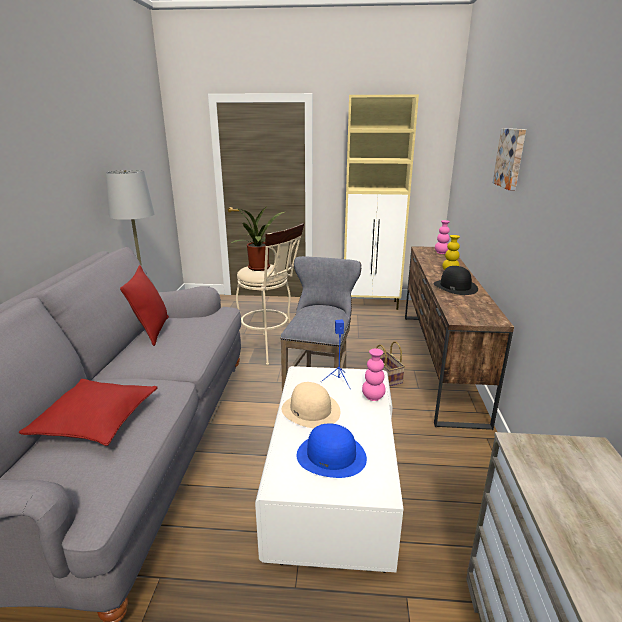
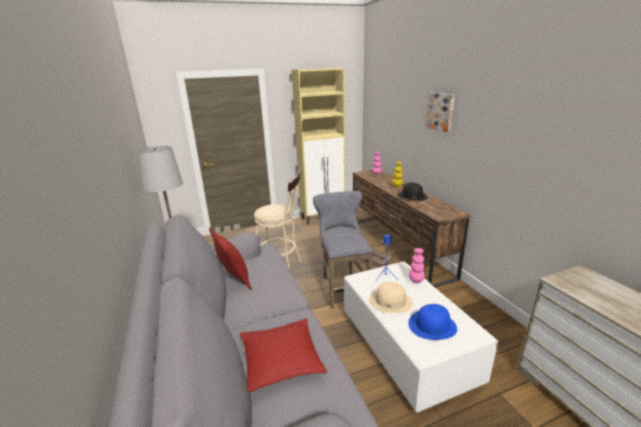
camera: 25 degrees left, 0 degrees up
(259, 268) = (271, 209): potted plant -> none

